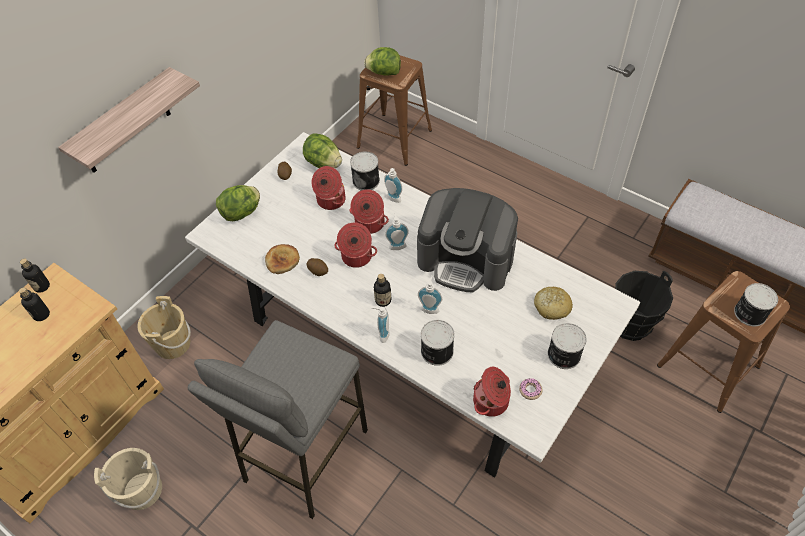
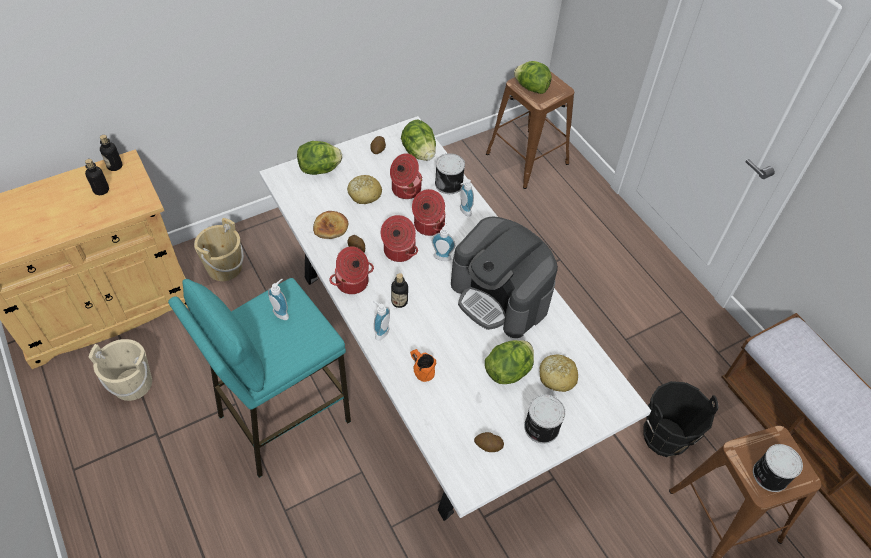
camera: 20 degrees right, 0 degrees up
(124, 123) = (241, 47): shelf -> none
(296, 219) = (364, 194): none -> bread
(304, 455) = (283, 417): grey stool -> turquoise stool
(430, 308) = (439, 327): soap dispenser -> soap dispenser (282, 312)
(436, 351) = (420, 369): can -> orange mug
(491, 402) = (445, 439): cooking pot -> cooking pot (352, 283)
(510, 319) = (509, 370): none -> lettuce
(530, 390) = (488, 446): donut -> potato

